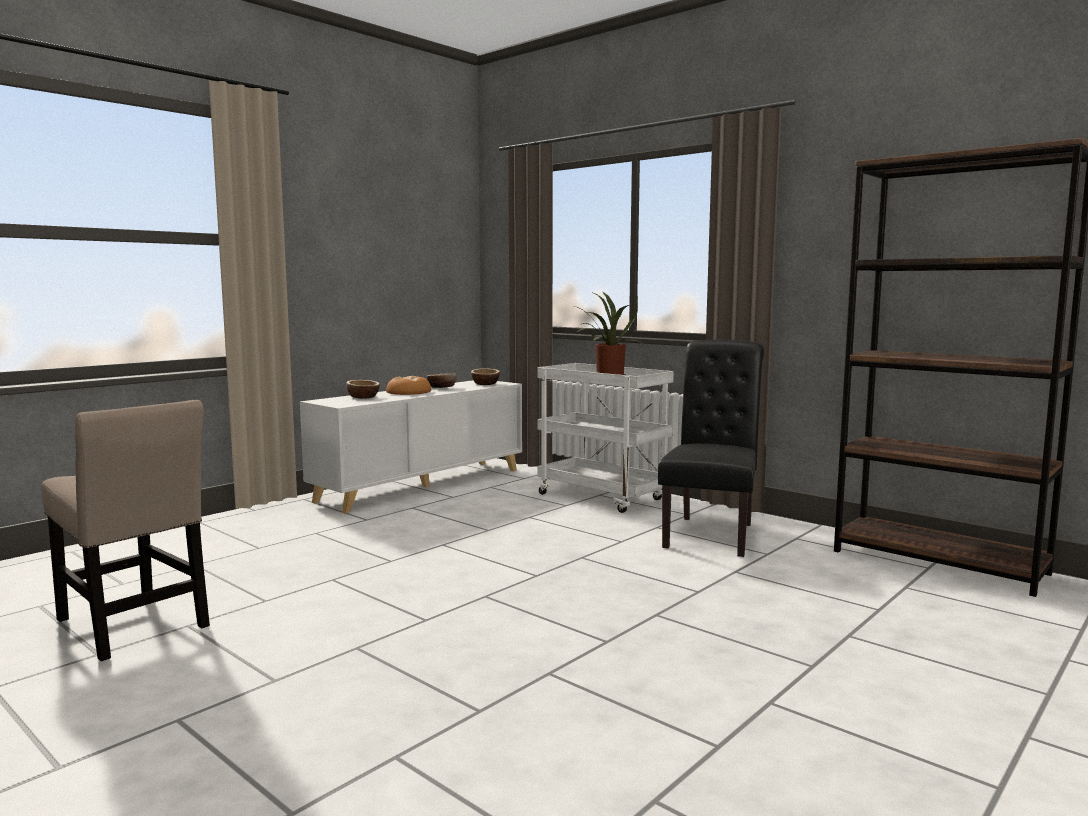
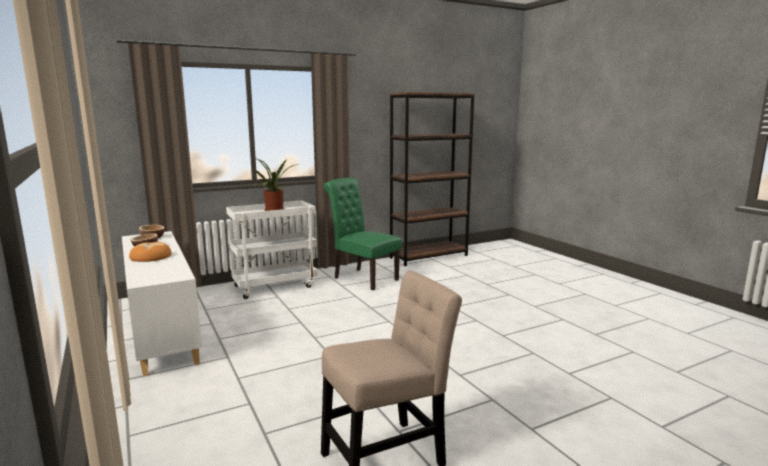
camera: 70 degrees left, 5 degrees up
(363, 397) = (149, 269): bowl -> none
(711, 533) = (362, 278): black chair -> green chair

